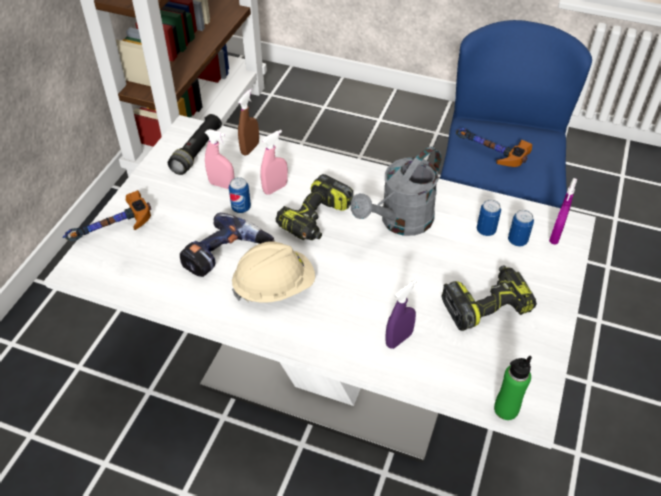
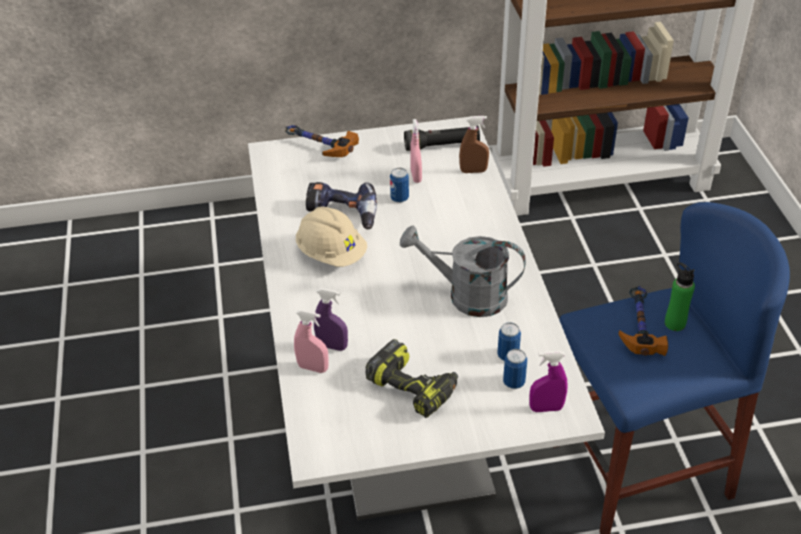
camera: 60 degrees right, 5 degrees down
(275, 188) = (439, 206): pink spray bottle -> pink spray bottle (313, 368)
(316, 219) = (424, 244): power drill -> none
(506, 409) = (306, 438): green bottle -> green bottle (674, 323)

